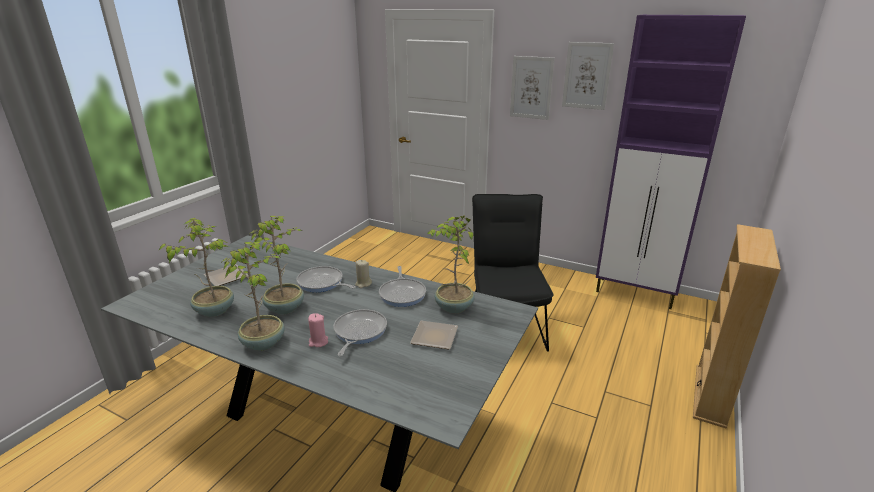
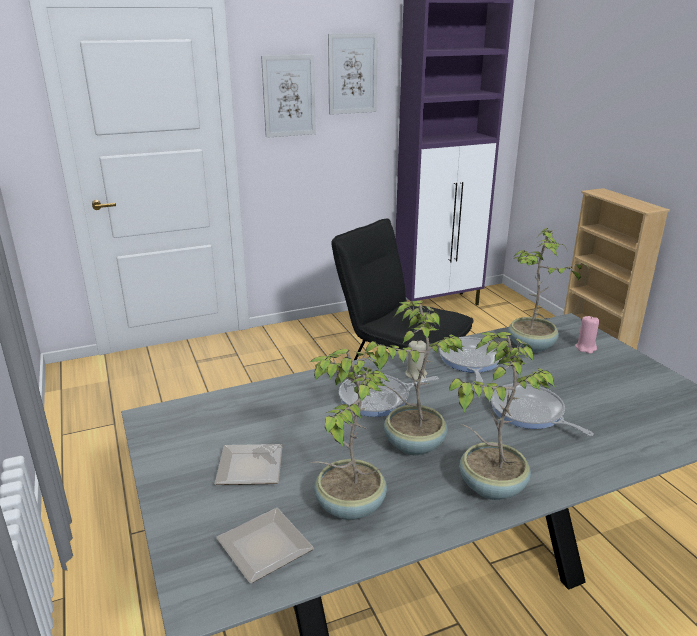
camera: 50 degrees left, 0 degrees up
(318, 342) = (528, 445): pink candle -> pink candle (585, 348)
(402, 294) = (470, 361): frying pan -> frying pan turned 120 degrees counterclockwise
(433, 336) = (579, 376): plate -> plate (261, 547)

